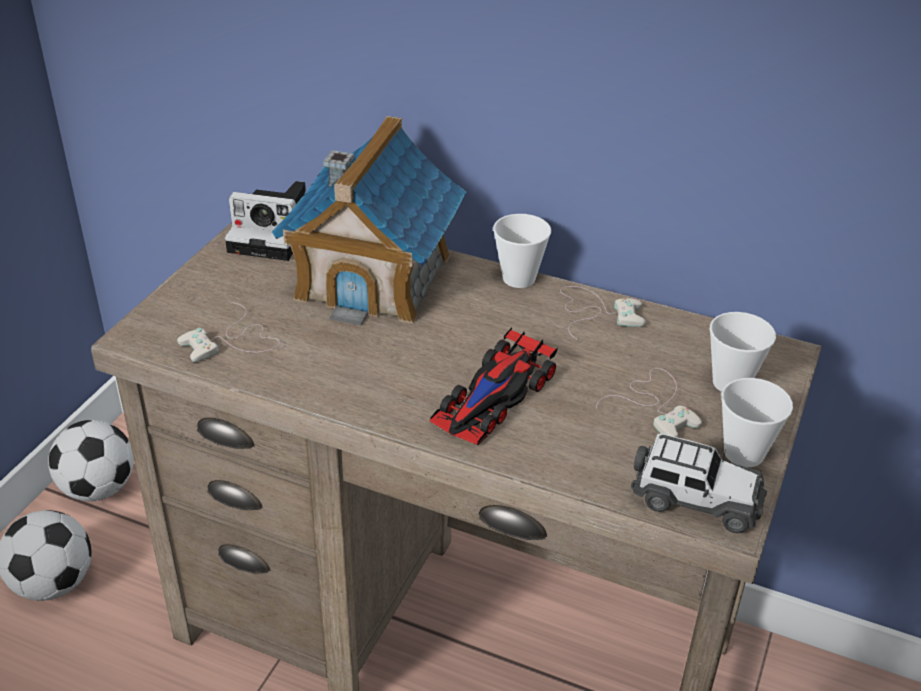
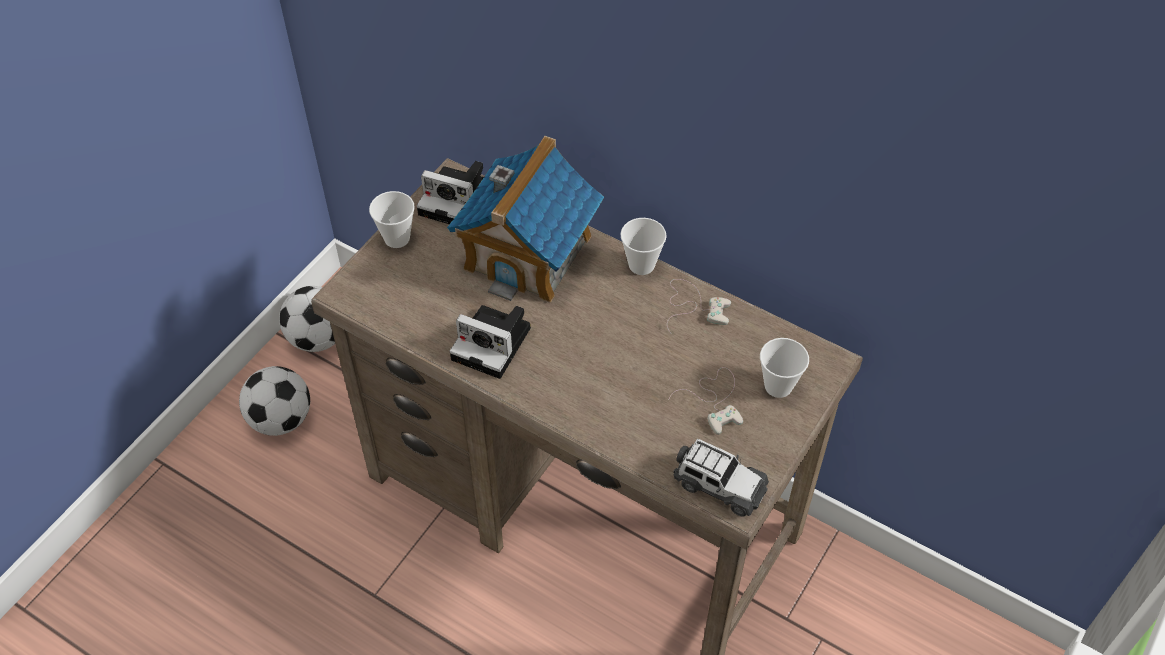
camera: 10 degrees right, 15 degrees up
(232, 341) = (413, 306): white game controller -> none
(348, 371) = (494, 344): none -> camera
(494, 396) = (597, 379): toy car -> none
(743, 453) = (767, 450): cup -> cup (397, 238)

